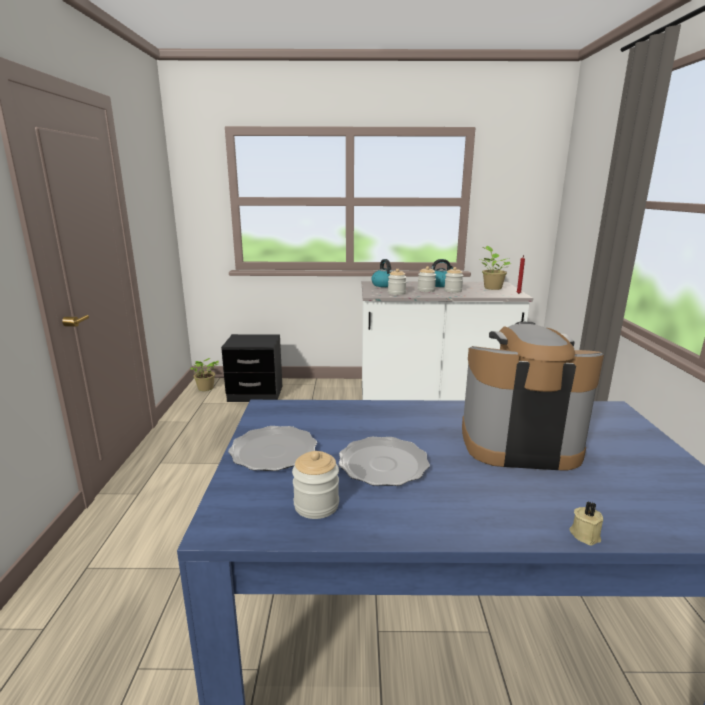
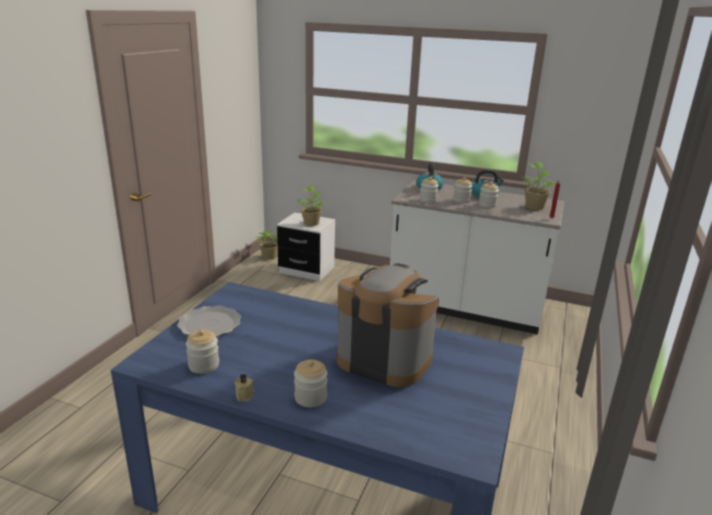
camera: 20 degrees right, 5 degrees up
(255, 394) = (306, 270): black nightstand -> white nightstand
(258, 341) = (311, 223): none -> potted plant
(382, 464) = (270, 350): plate -> none
(496, 509) = (310, 397): none -> jar
(585, 534) = (349, 427): beige candle -> beige candle (245, 395)

